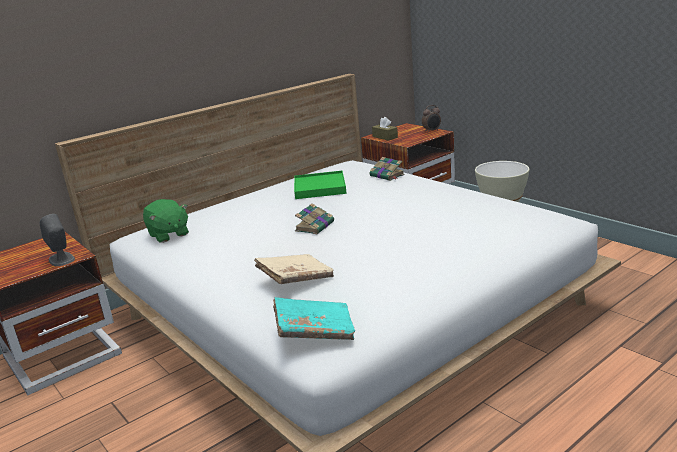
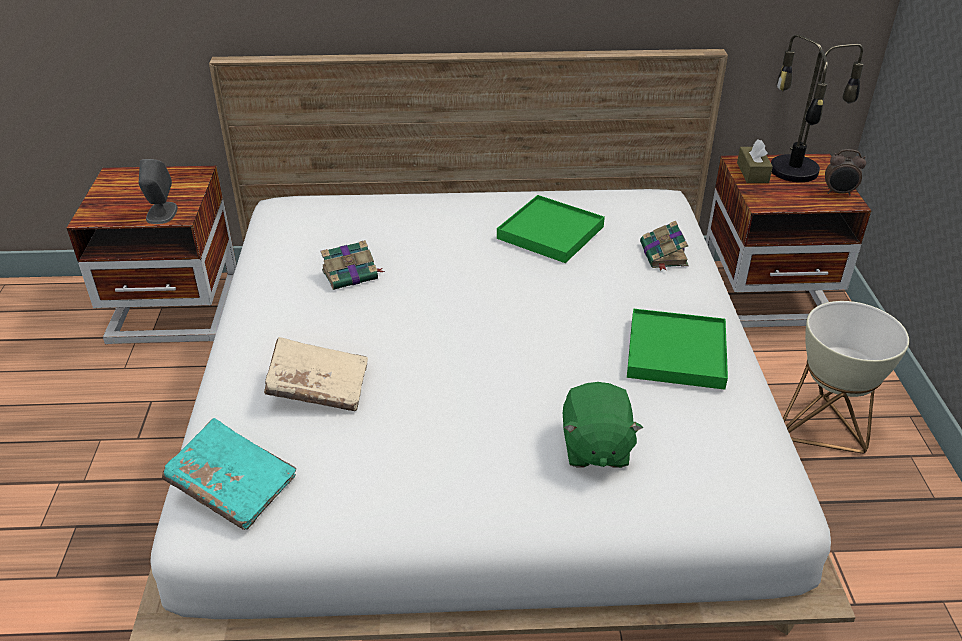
camera: 35 degrees right, 15 degrees up
(168, 235) = (305, 225): green plush toy -> green plush toy (595, 447)
(315, 226) = (452, 305): book -> book (351, 274)
(402, 131) = (795, 170): none -> table lamp
(448, 198) = (676, 352): none -> green tray

